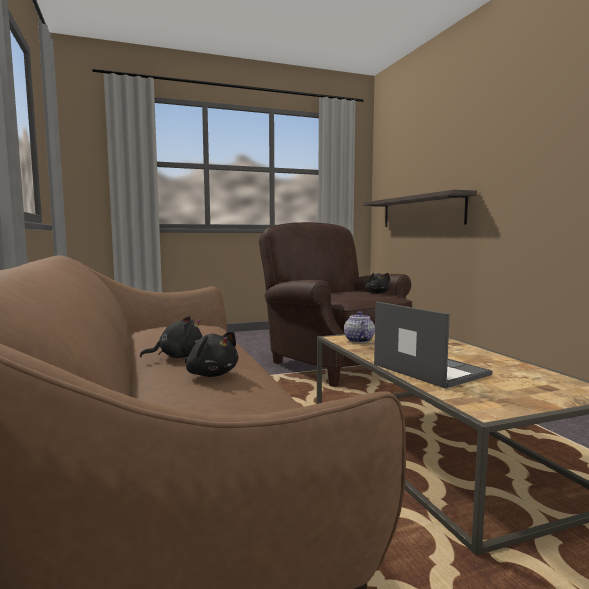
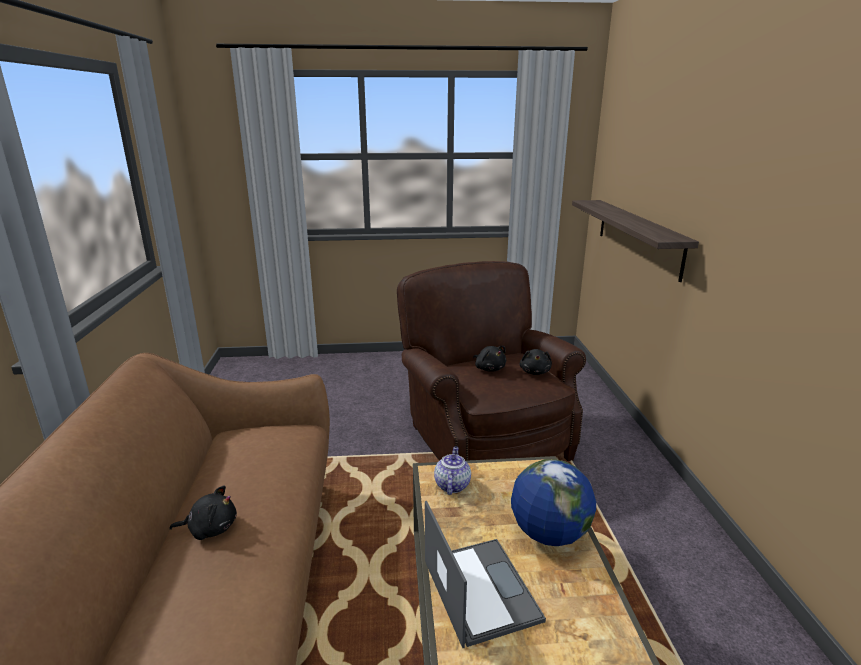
camera: 15 degrees right, 15 degrees up
(211, 374) = (213, 587): black plush toy -> black plush toy (489, 368)
(453, 350) = (549, 534): none -> globe

